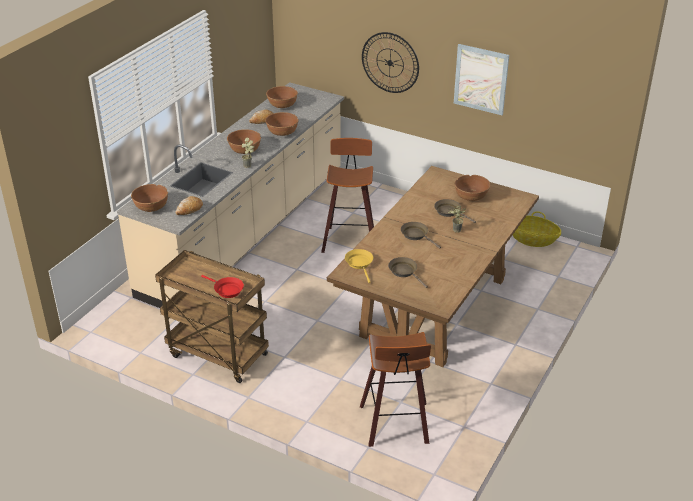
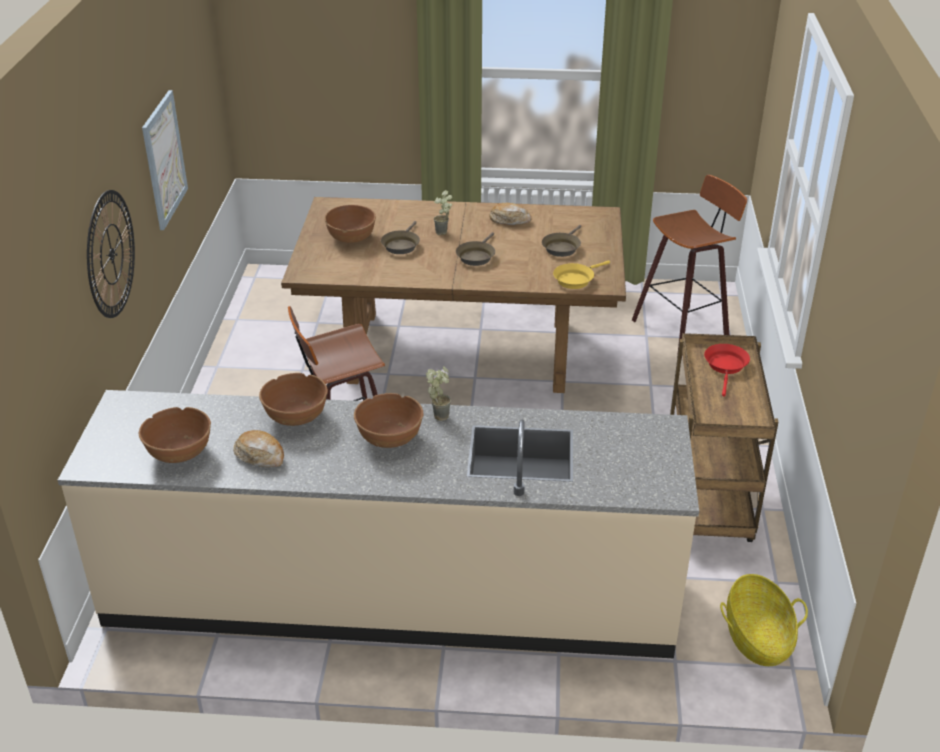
camera: 115 degrees left, 0 degrees up
(151, 207) = (653, 473): brown bowl -> none
(189, 210) = (621, 428): bread -> bread (509, 220)
(532, 240) = (257, 309): basket -> basket (757, 637)

